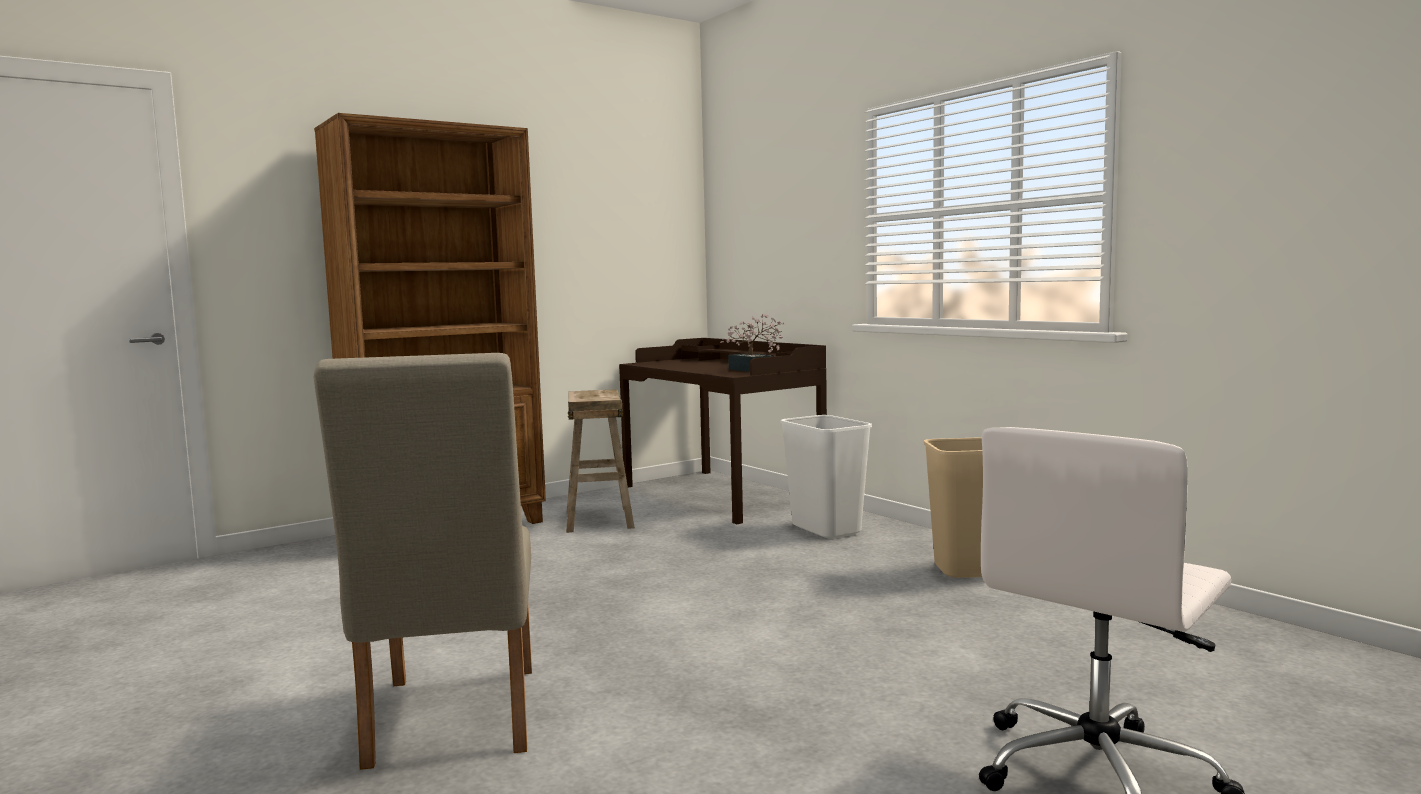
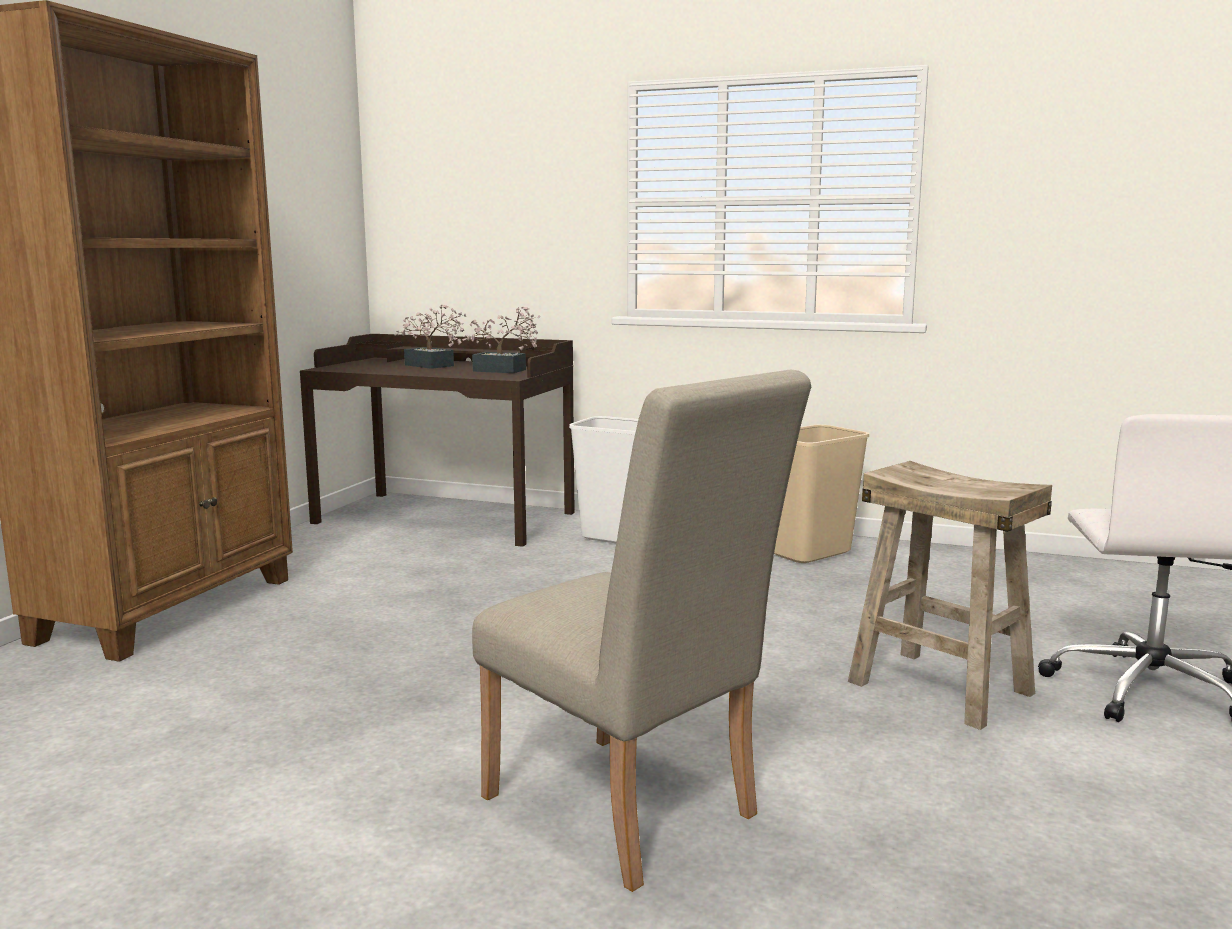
camera: 35 degrees left, 5 degrees up
(598, 519) = (354, 565): beige stool -> beige stool (938, 687)
(716, 364) = (432, 366): none -> potted plant

